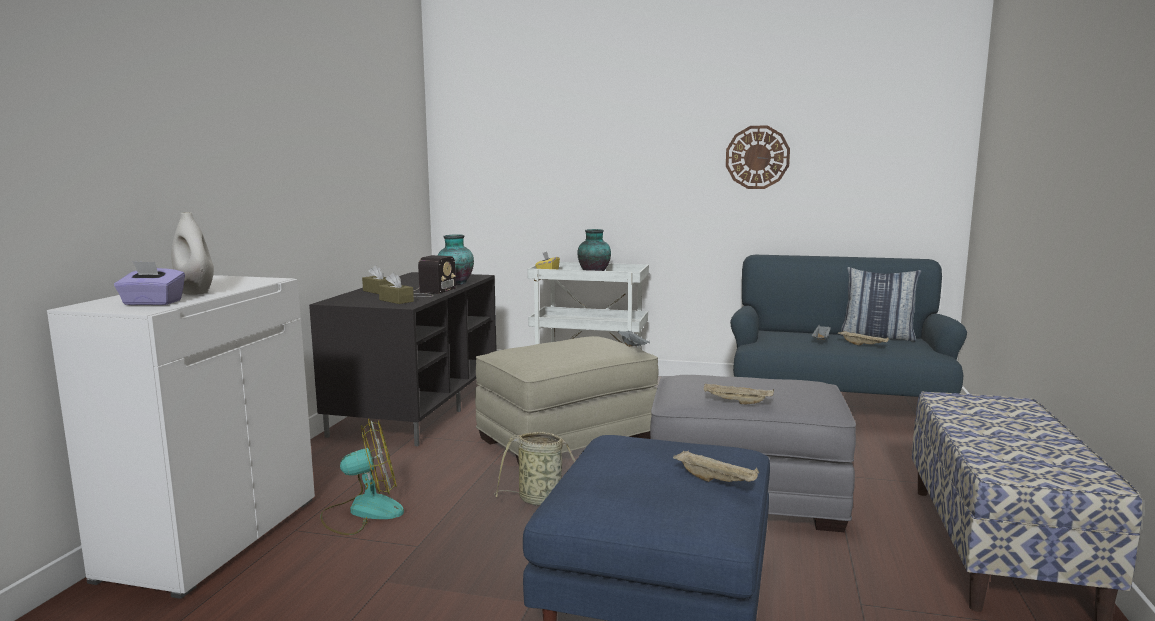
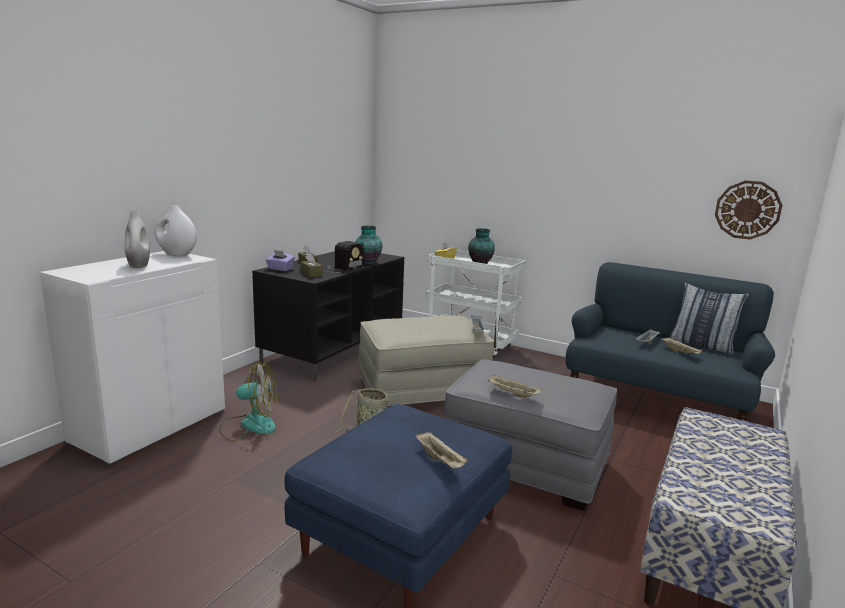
camera: 15 degrees right, 5 degrees up
(152, 303) = (102, 273): purple tissue box -> purple tissue box (280, 269)
(232, 278) = (176, 254): none -> white vase
(757, 157) = (622, 181): wall clock -> wall clock (747, 210)

